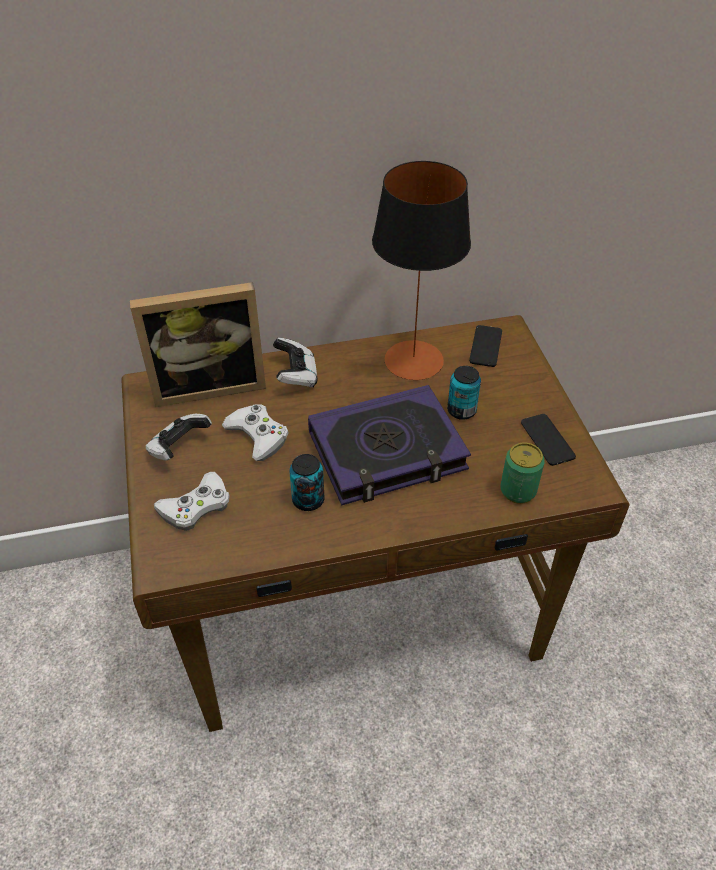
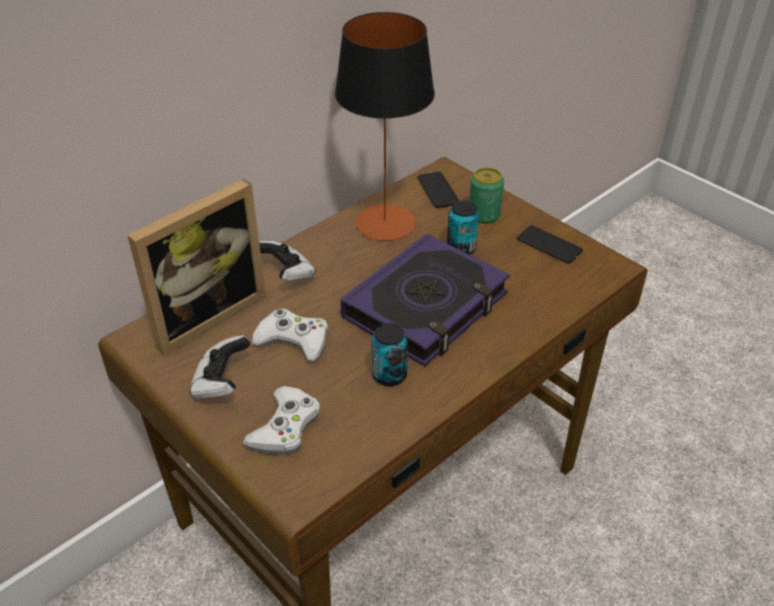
camera: 30 degrees left, 5 degrees down
(518, 490) = (559, 293): can -> can (484, 215)

